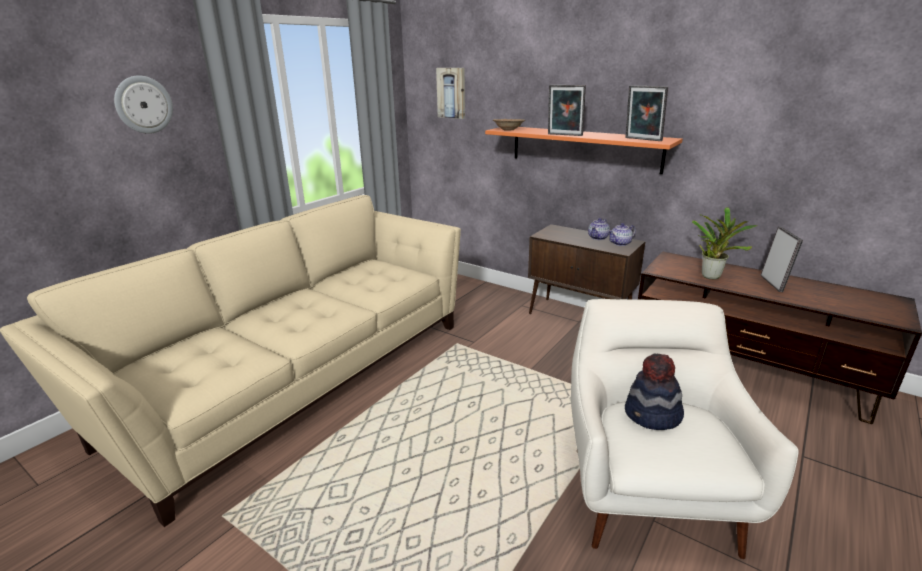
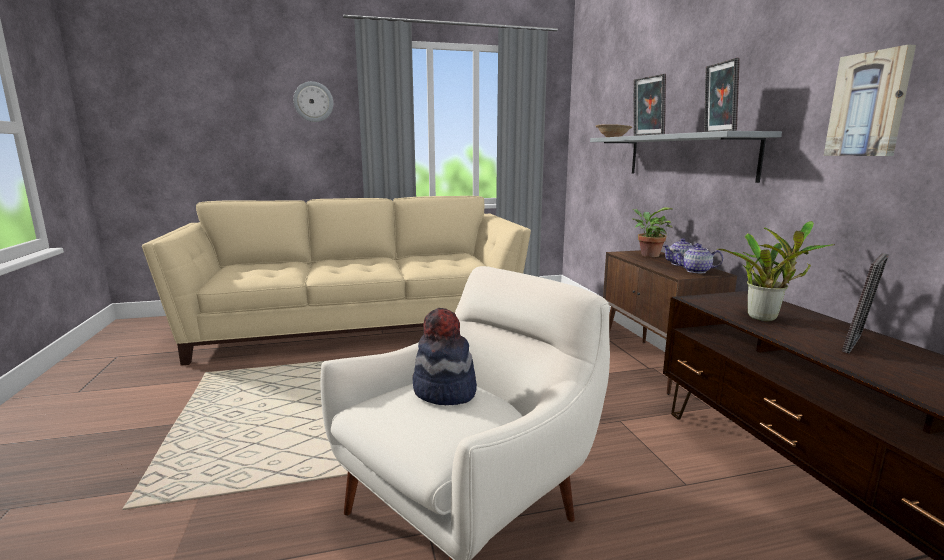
camera: 40 degrees right, 10 degrees down
(452, 93) = (595, 110): picture -> picture (869, 105)
(561, 232) = (647, 255): none -> potted plant
(584, 148) = (687, 156): orange shelf -> grey shelf

